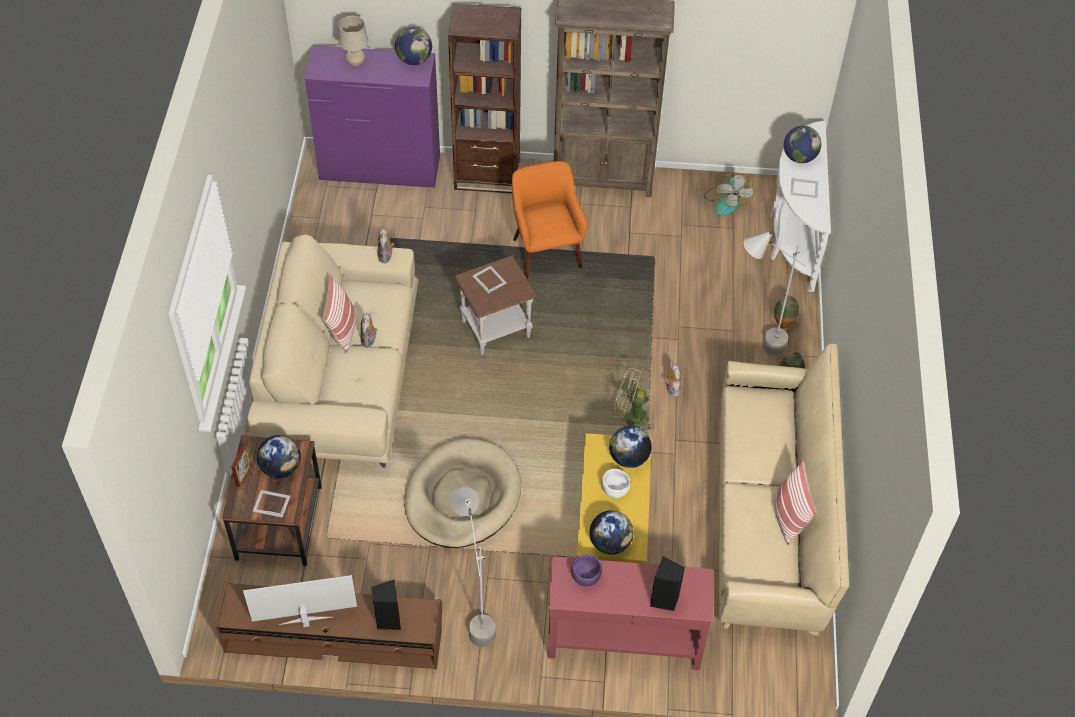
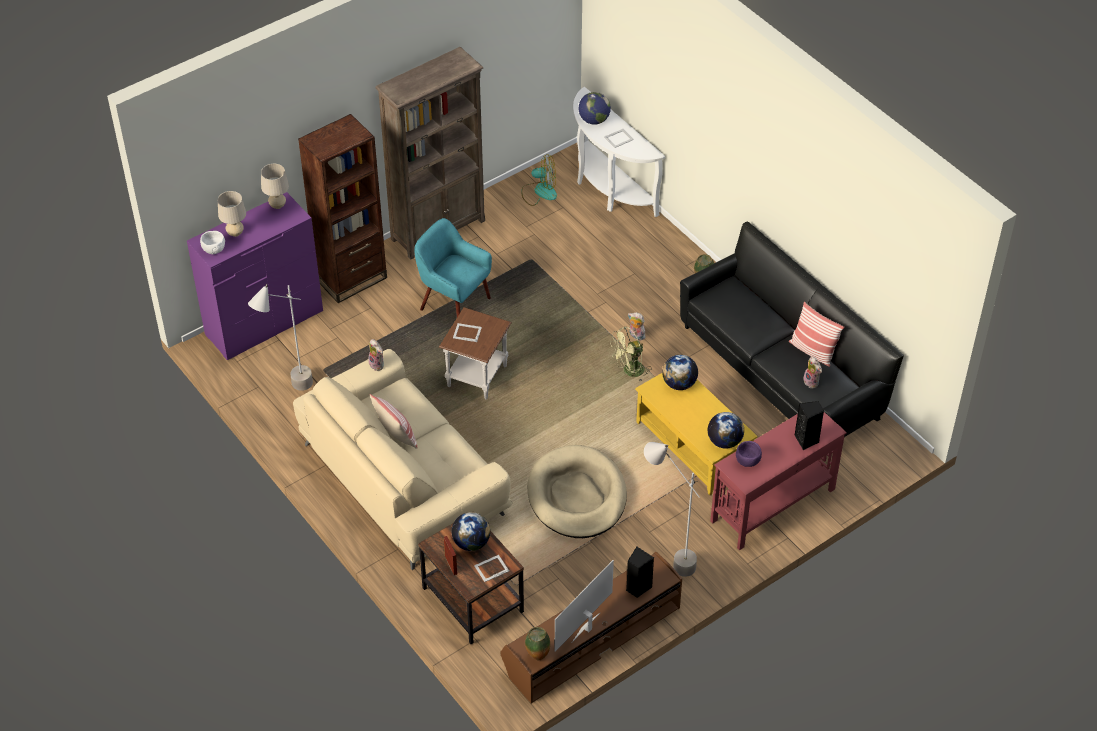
camera: 40 degrees left, 5 degrees down
(369, 341) = (423, 429): plush toy -> plush toy (812, 382)
(414, 60) = (277, 205): globe -> beige table lamp
(546, 253) = (454, 304): orange armchair -> turquoise armchair
(614, 490) = (692, 409): white bowl -> white bowl (214, 250)
(727, 201) = (539, 192): fan -> fan turned 45 degrees counterclockwise
(755, 348) = (661, 275): grey floor lamp -> grey floor lamp (289, 393)
(770, 518) = (781, 372): beige sofa -> black sofa
(782, 325) = (662, 249): vase -> vase (537, 656)

